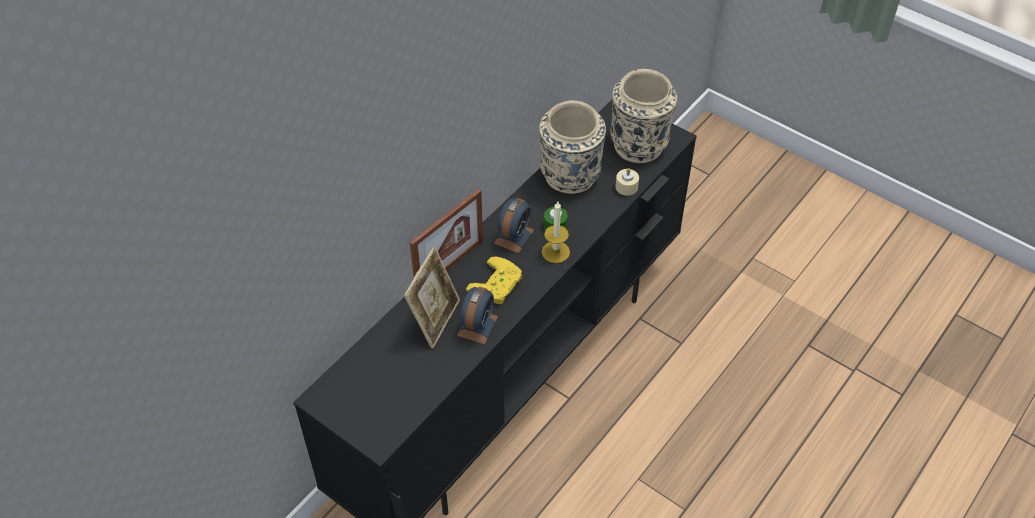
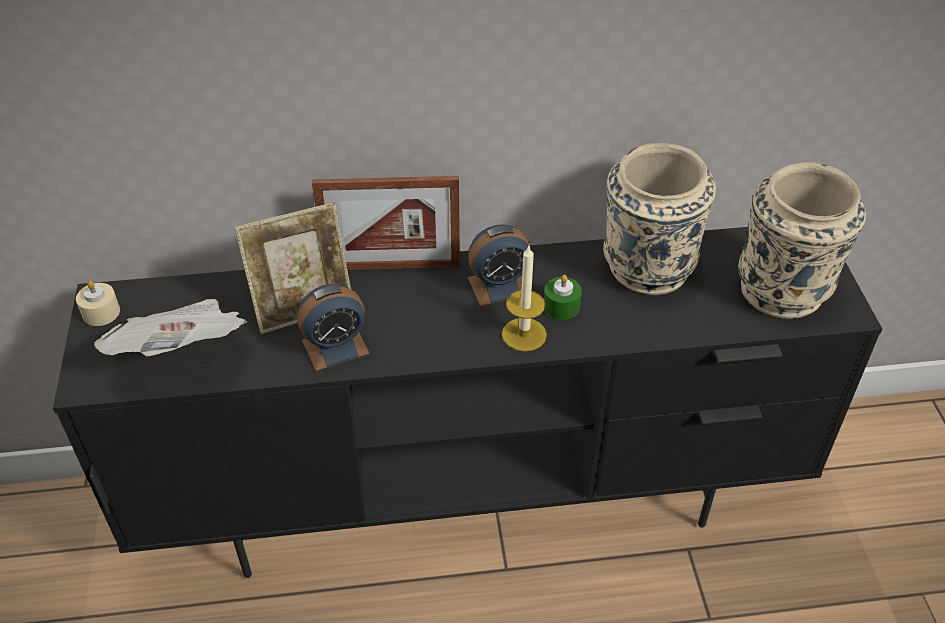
camera: 45 degrees right, 5 degrees down
(407, 388) = (183, 353): none -> newspaper
(498, 285) = (413, 323): yellow game controller -> none
(626, 187) = (706, 325): beige candle -> beige candle (101, 312)

